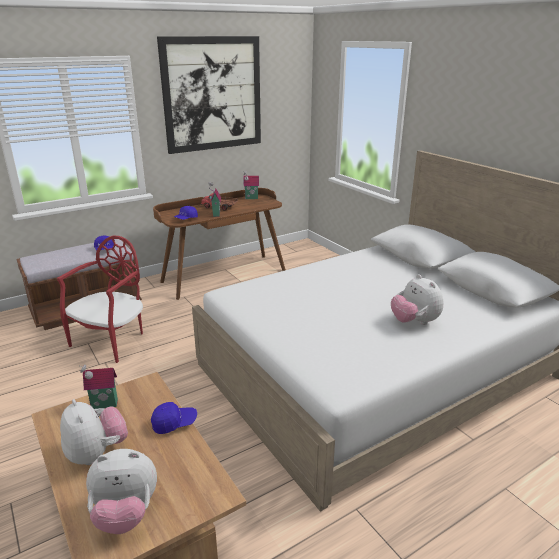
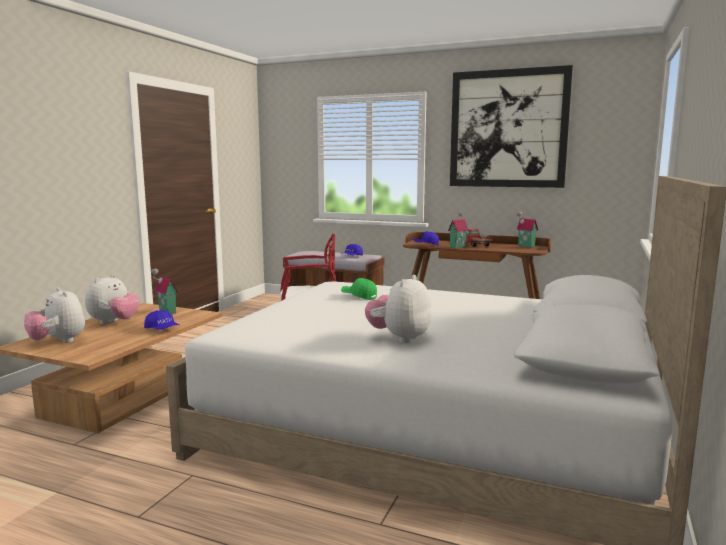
camera: 55 degrees right, 15 degrees down
(287, 298) = (359, 296): none -> green cap

